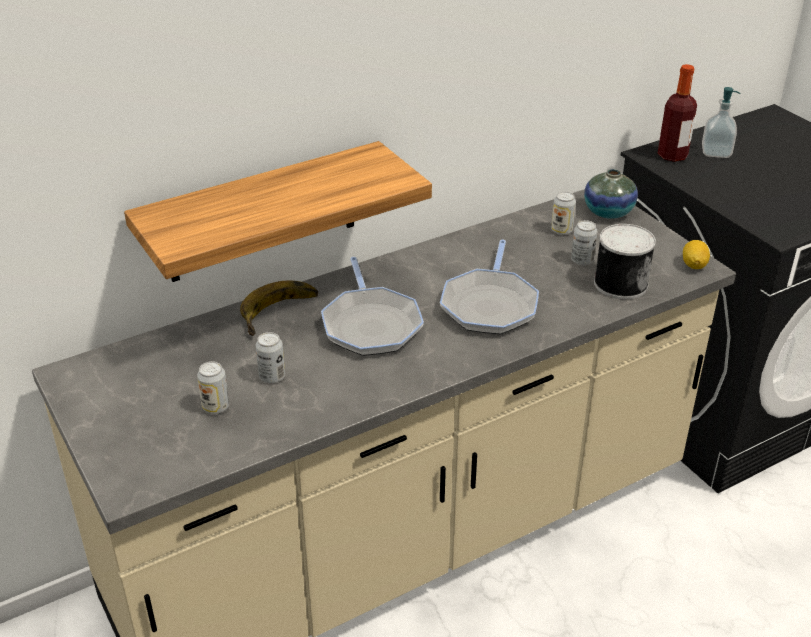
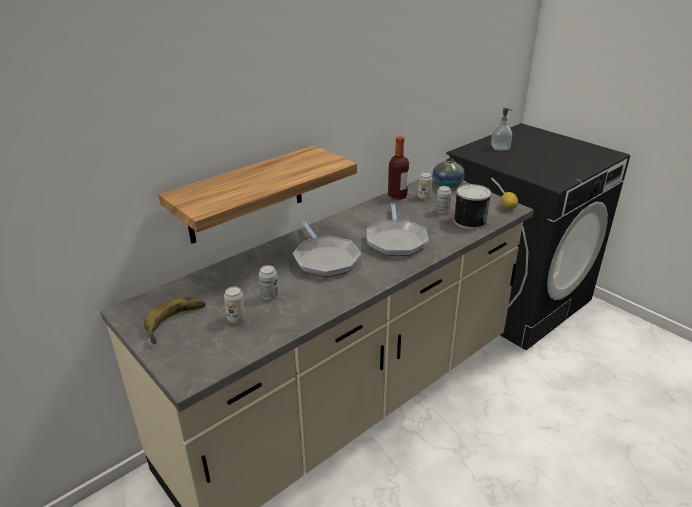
camera: 10 degrees left, 5 degrees down
(282, 314) = (265, 259): banana -> banana (178, 323)
(672, 155) = (476, 151): bottle -> bottle (397, 196)

